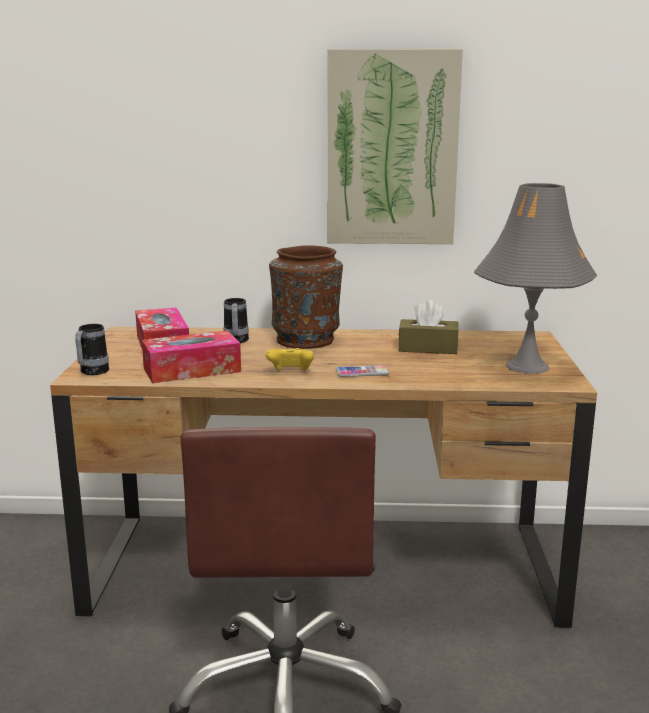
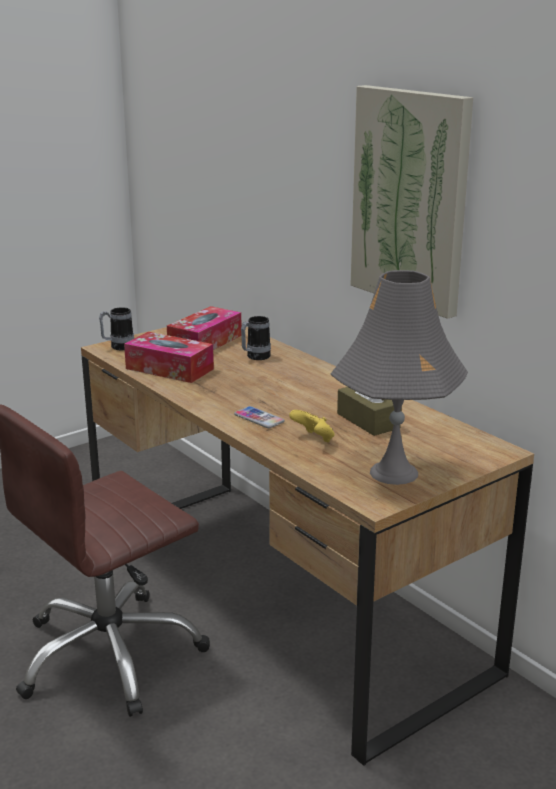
camera: 50 degrees right, 5 degrees up
(291, 372) = (216, 397): yellow game controller -> yellow game controller (314, 439)
(306, 340) = (303, 375): brown vase -> none

